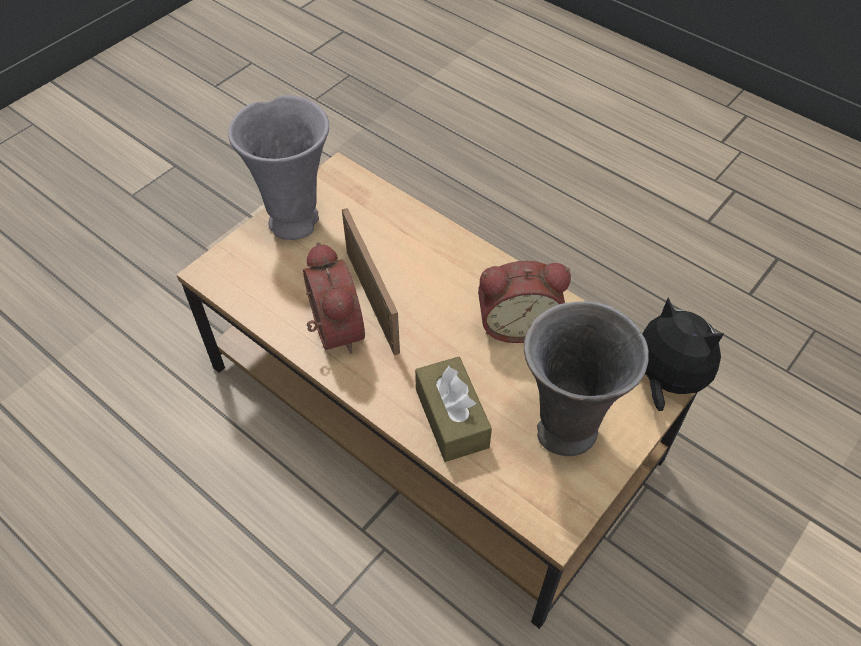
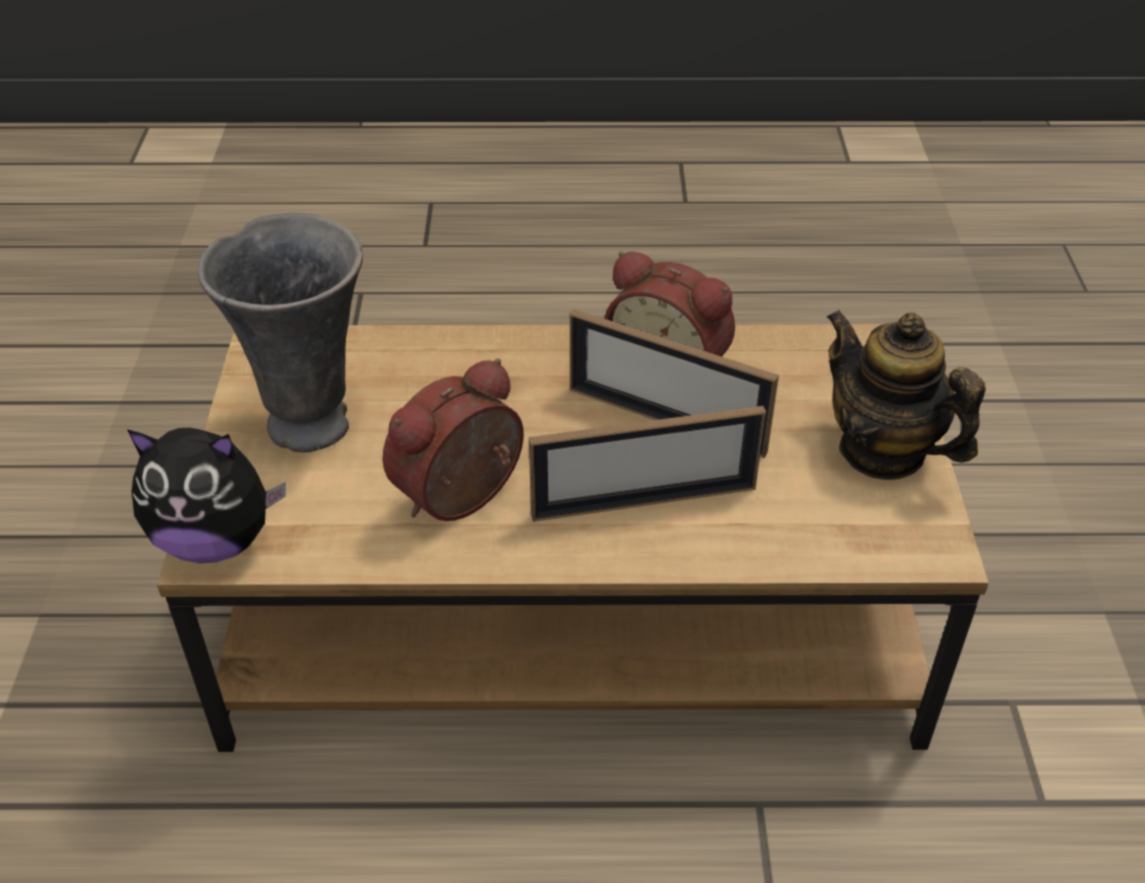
camera: 140 degrees right, 10 degrees down
(296, 220) = (882, 451): grey vase -> teapot
(432, 266) = (644, 502): none -> picture frame
(451, 418) = (448, 368): brown tissue box -> none

